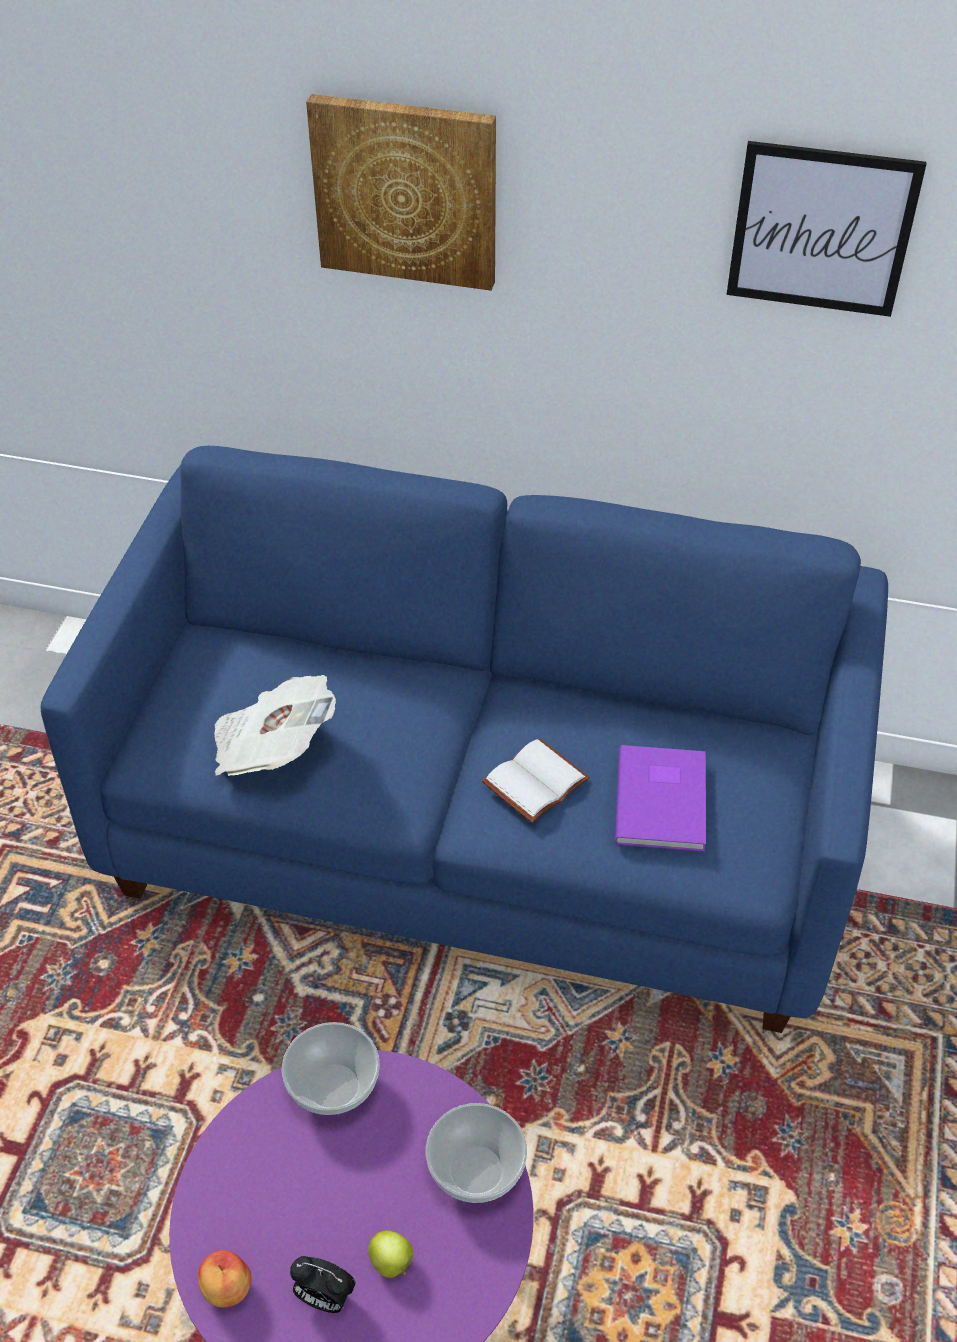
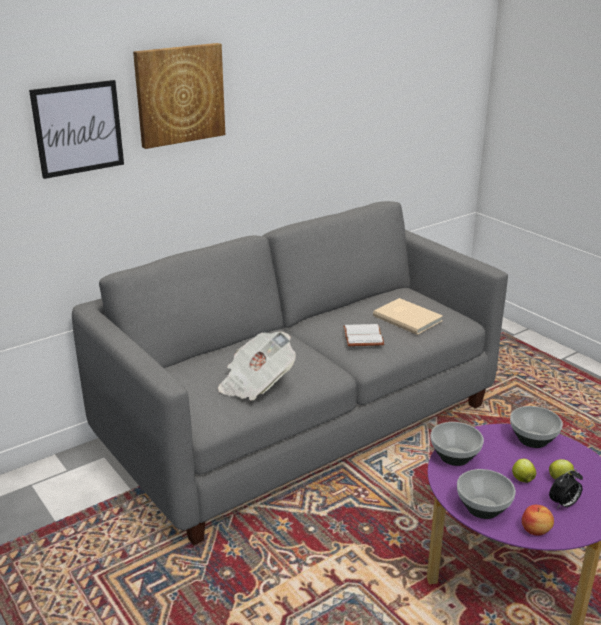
camera: 50 degrees left, 20 degrees down
(228, 1193) = (483, 509): none -> bowl
(348, 1208) = (522, 479): none -> apple
(481, 831) = (301, 424): blue sofa -> grey sofa
(664, 799) = (407, 317): purple book -> beige book
(821, 229) = (340, 66): picture -> picture (78, 128)

